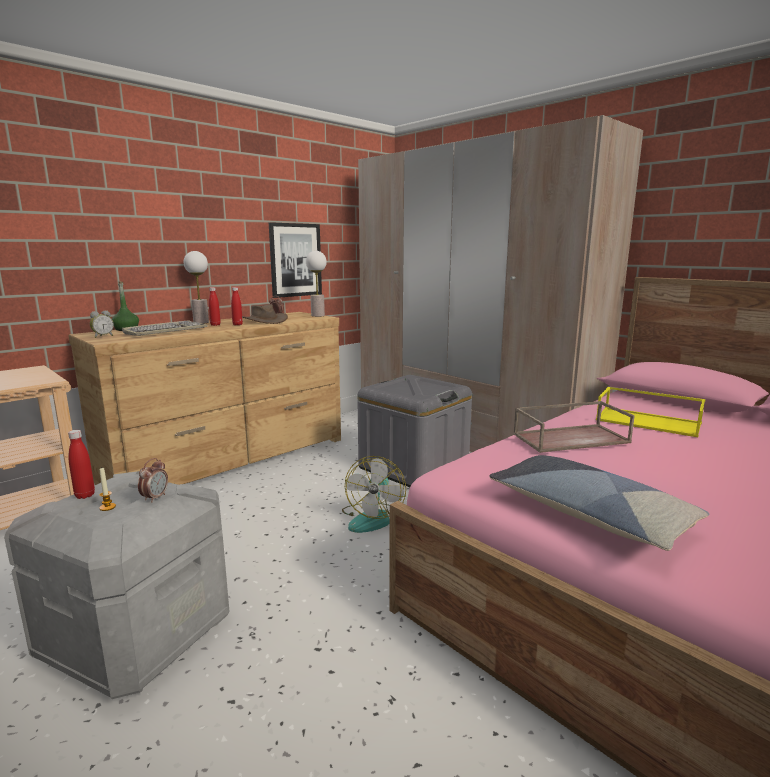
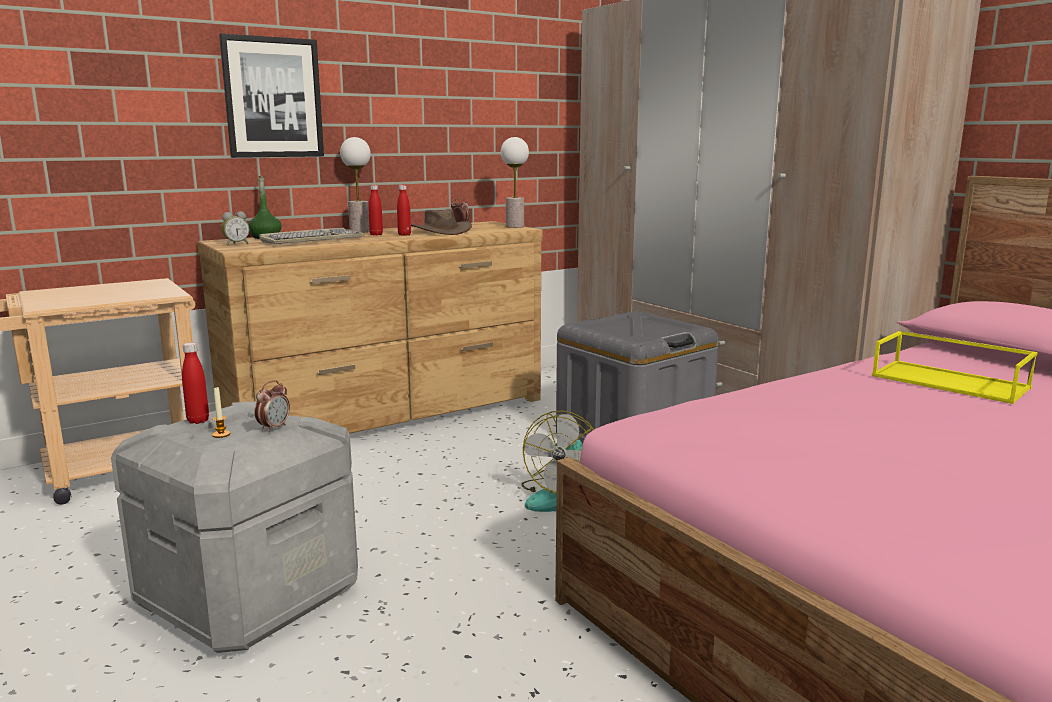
camera: 10 degrees right, 0 degrees up
(295, 260) = (490, 150): picture -> picture (273, 98)
(571, 438) = (820, 393): brown tray -> none
(588, 513) = (796, 477): pillow -> none

